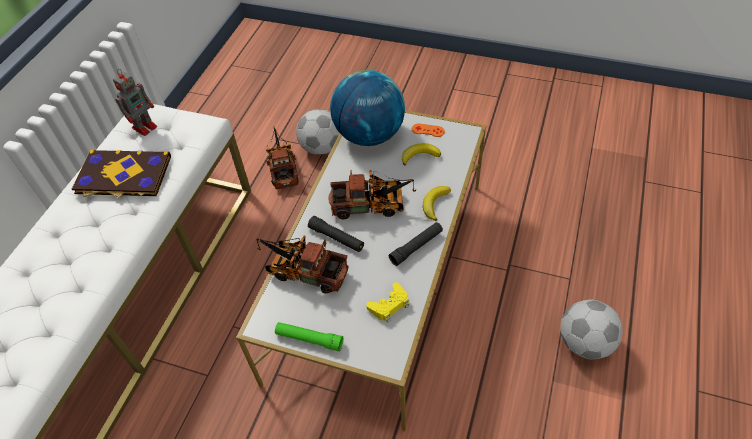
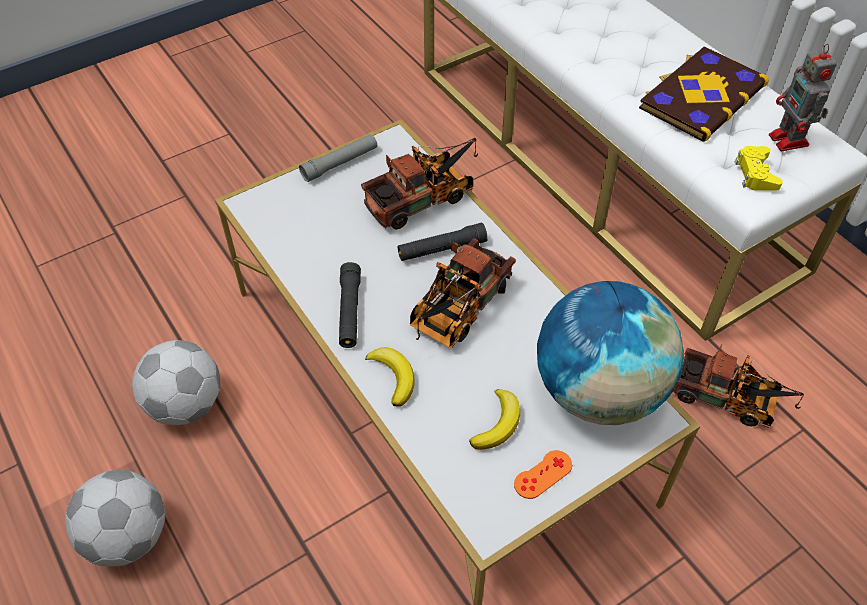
camera: 125 degrees right, 0 degrees up
(309, 339) = (340, 163): green flashlight -> grey flashlight
(321, 148) = (740, 473): football -> football (185, 404)
(389, 305) = (305, 240): yellow game controller -> yellow game controller (755, 173)

